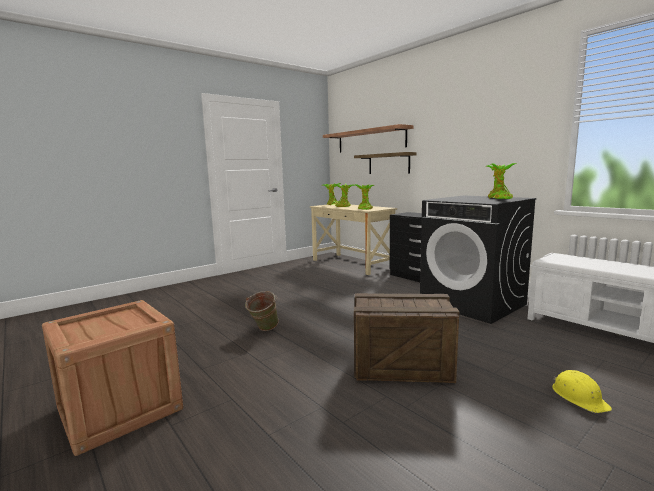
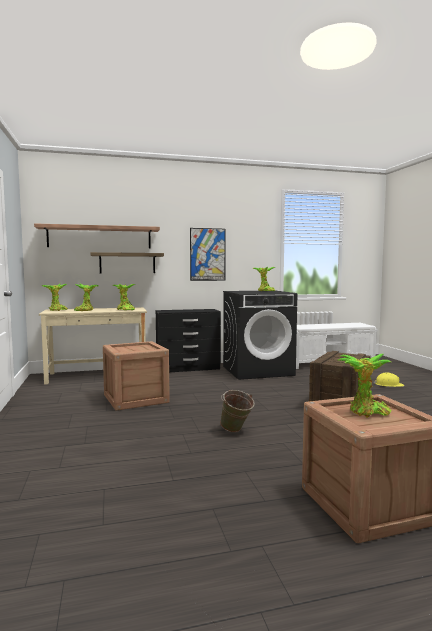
camera: 65 degrees left, 5 degrees down
(115, 323) = (366, 412): none -> potted plant
(310, 285) = (136, 399): none -> crate
(462, 149) = (207, 254): none -> picture

